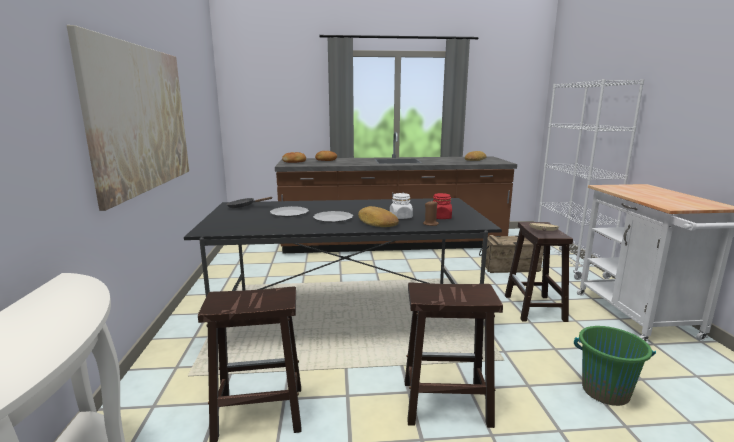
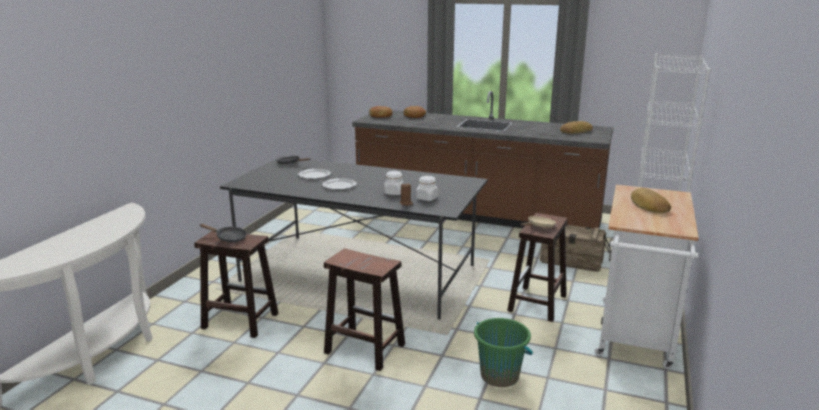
camera: 25 degrees right, 5 degrees up
(142, 118) = (215, 87): picture -> none
(244, 299) = (228, 238): none -> black frying pan
(376, 222) = (366, 195): bread -> bread (648, 205)
(441, 217) = (427, 198): red jar -> white jar

